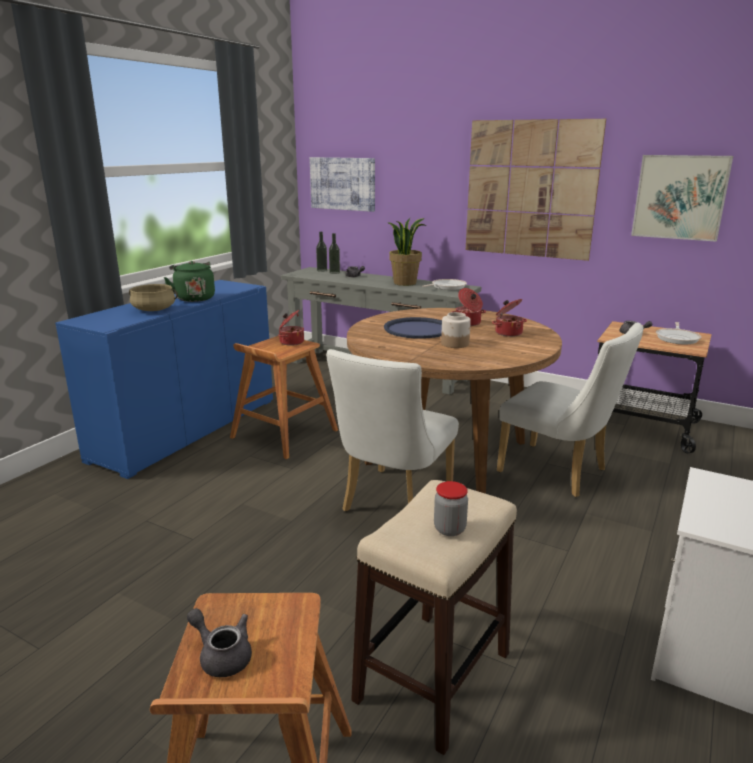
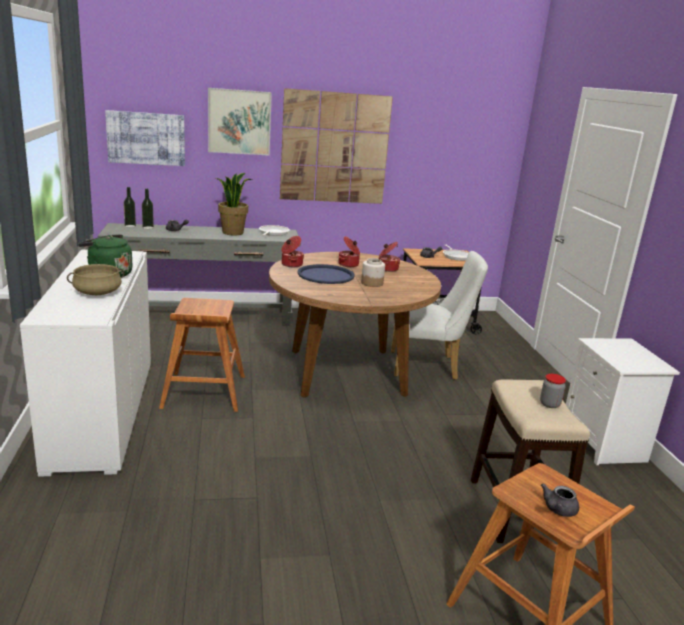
camera: 40 degrees left, 0 degrees up
(187, 429) = (103, 412): blue cabinet -> white cabinet
(222, 655) = (557, 510): grey teapot -> grey teapot turned 45 degrees counterclockwise
(291, 342) = (206, 303): cooking pot -> cooking pot (291, 264)
(393, 503) = (361, 419): white chair -> none
(680, 197) = (442, 156): picture -> picture (239, 122)

